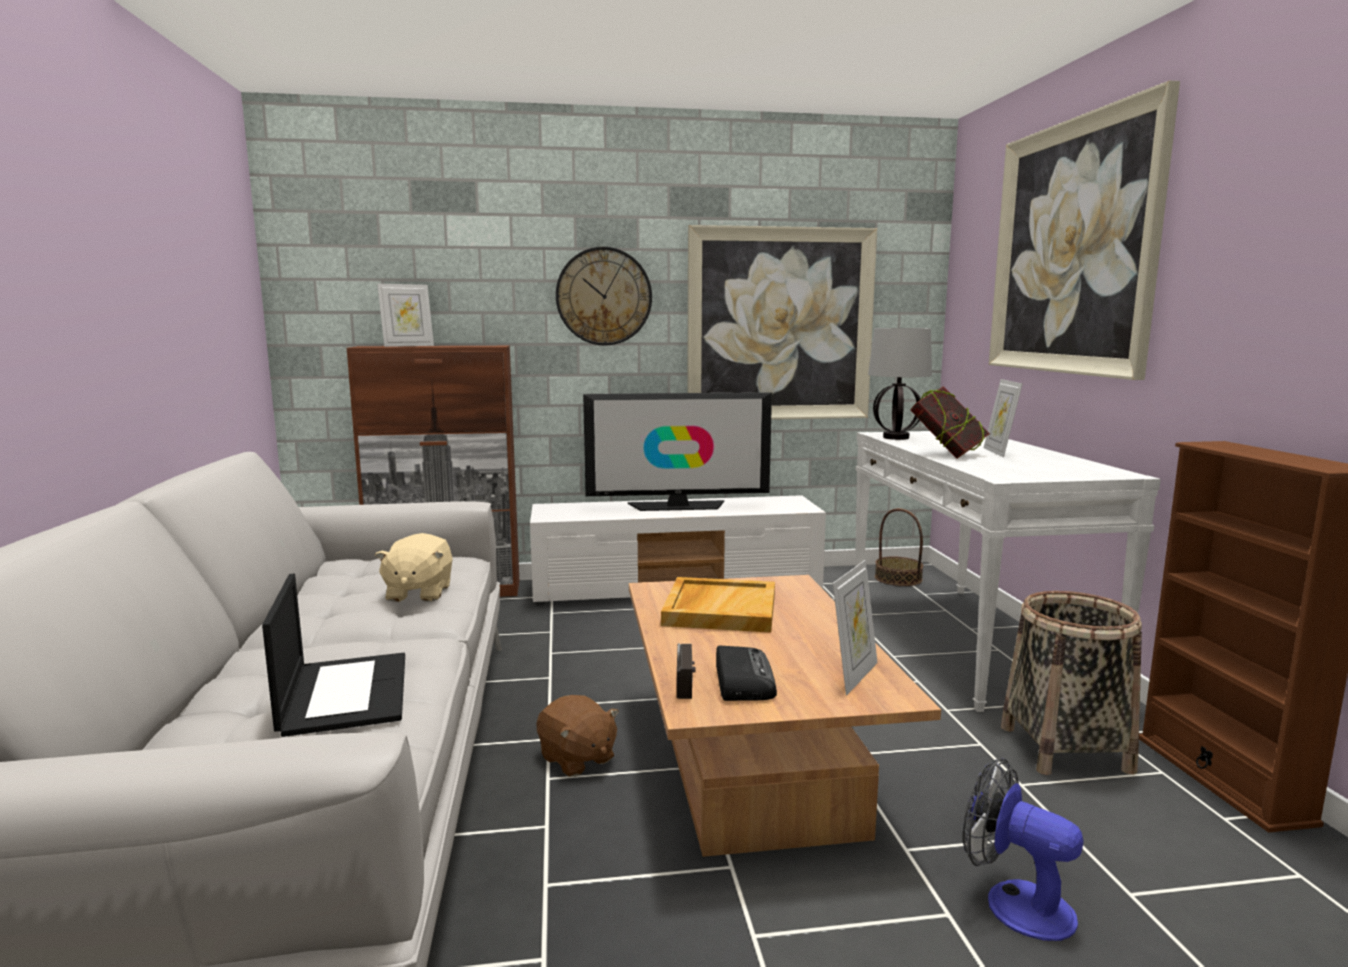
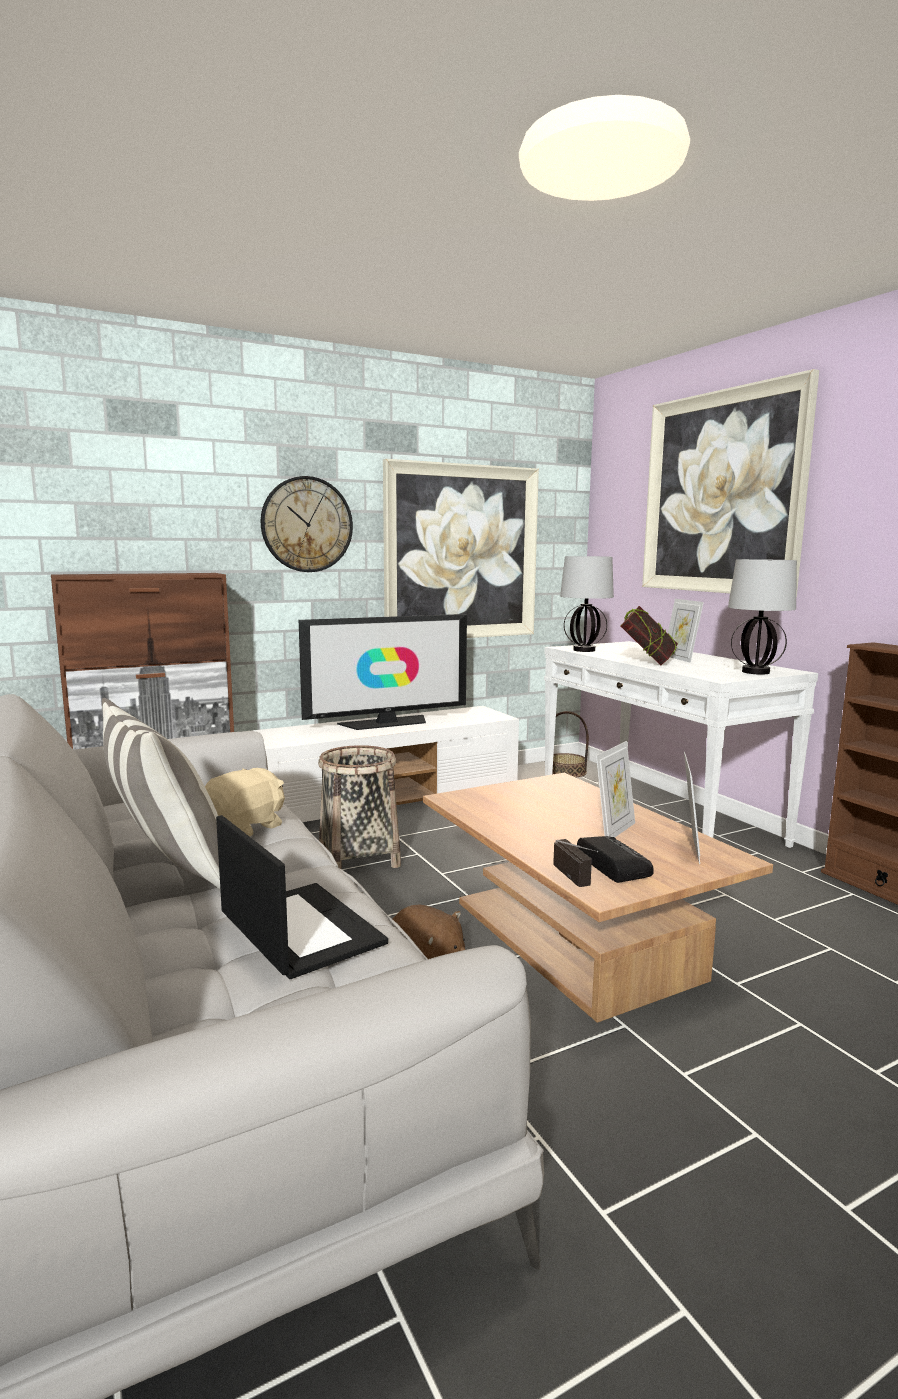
camera: 20 degrees left, 0 degrees up
(311, 622) = (168, 869): none -> pillow
(408, 346) = (113, 574): picture frame -> picture frame (614, 831)
(418, 593) = (246, 827): beige plush toy -> beige plush toy turned 120 degrees counterclockwise
(719, 609) = (527, 809): beige tray -> none
(1014, 902) = (834, 1005): fan -> none
(1064, 748) = (782, 887): basket -> basket (359, 858)
(1068, 472) = (754, 672): none -> table lamp

